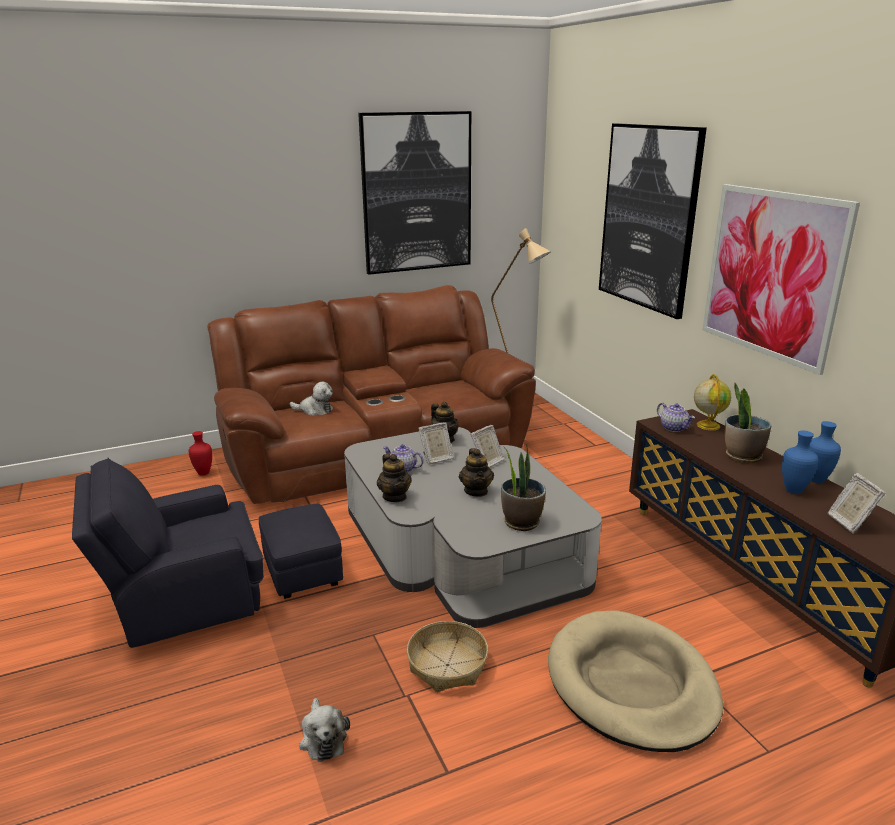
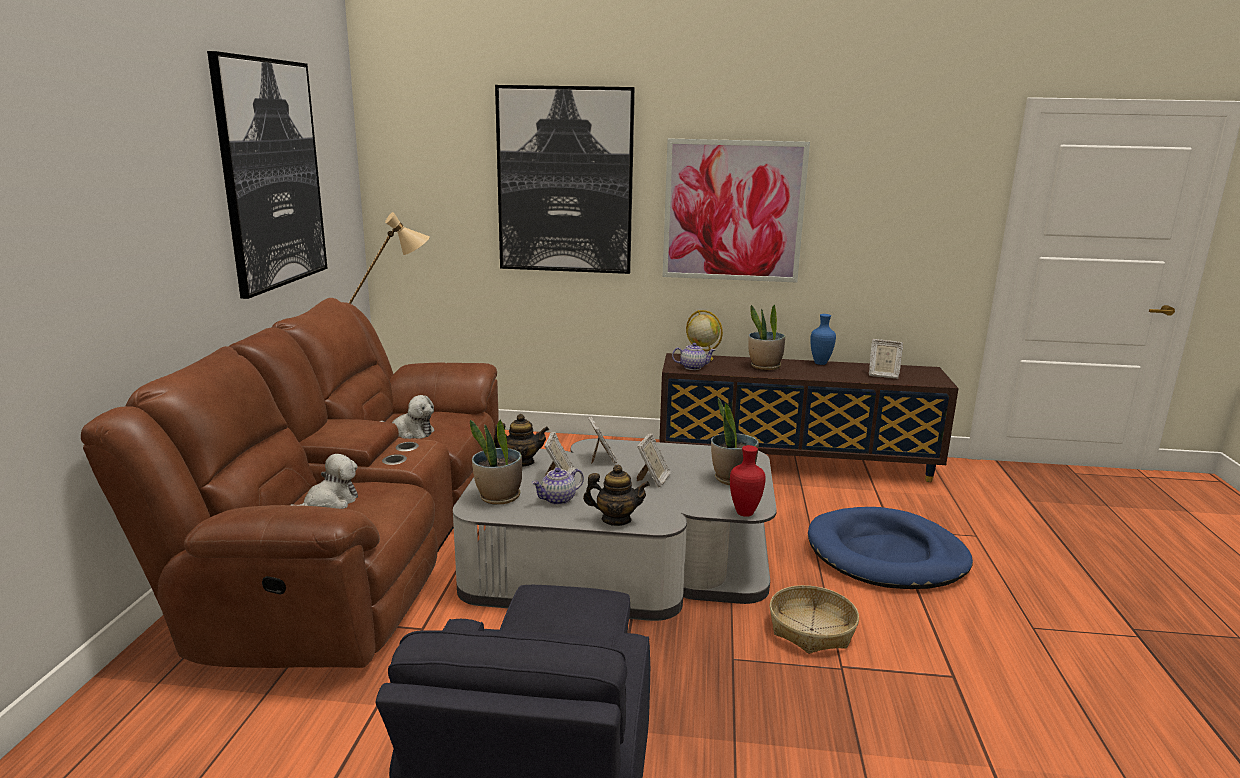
camera: 60 degrees left, 5 degrees down
(204, 473) = (168, 703): red vase -> red vase (746, 513)
(323, 738) = (879, 740): plush toy -> plush toy (410, 432)
(384, 450) = (498, 497): none -> potted plant
(476, 491) = (653, 480): teapot -> picture frame
(631, 684) = (886, 555): beige dog bed -> blue dog bed
(794, 491) = (830, 372): blue vase -> none

